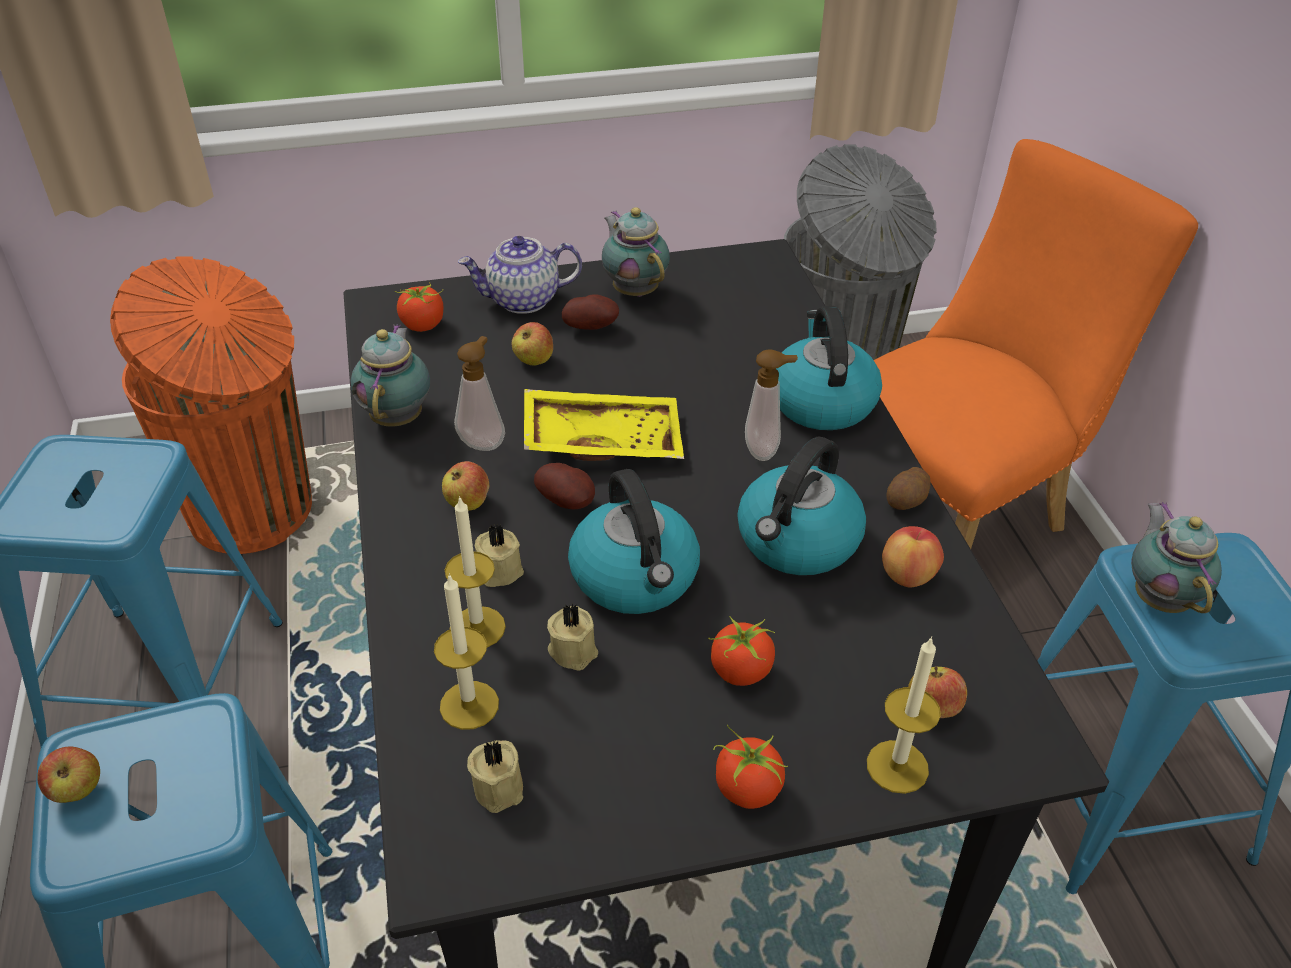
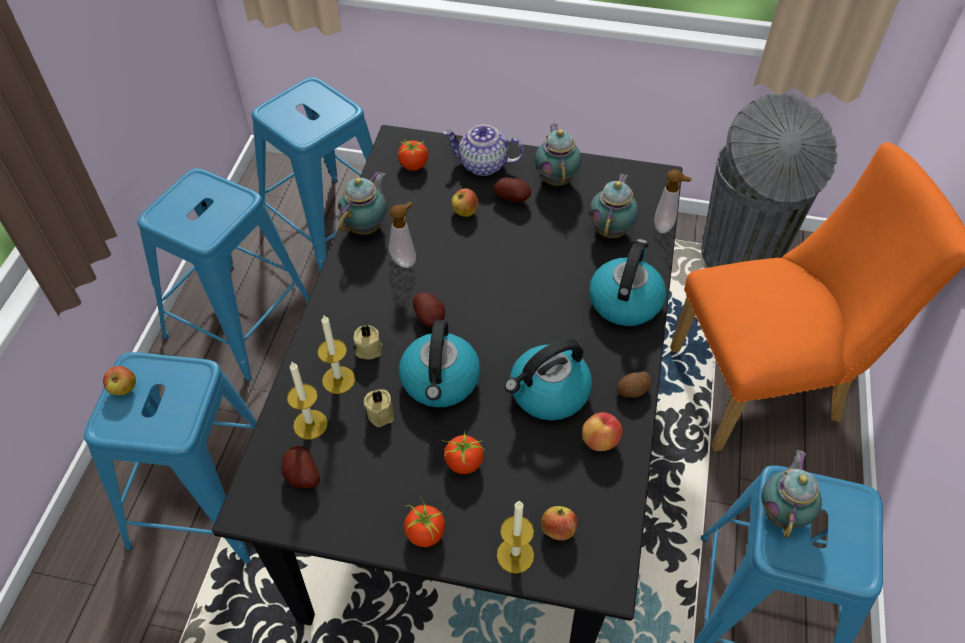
camera: 25 degrees right, 10 degrees up
(255, 512) = (329, 227): orange trash can -> blue stool
(467, 503) = (375, 298): apple -> none
(500, 786) = (301, 477): beige candle -> potato
(603, 439) = (474, 282): yellow tray -> none
(746, 327) = (611, 229): none -> teapot
(765, 450) = (567, 324): soap dispenser -> soap dispenser (665, 227)

